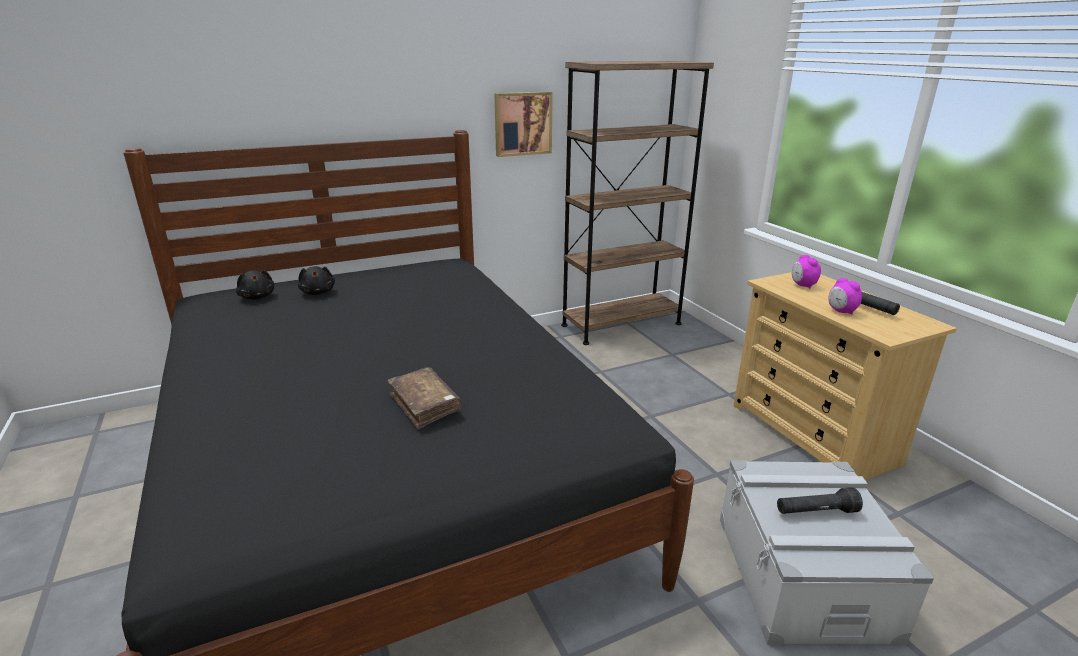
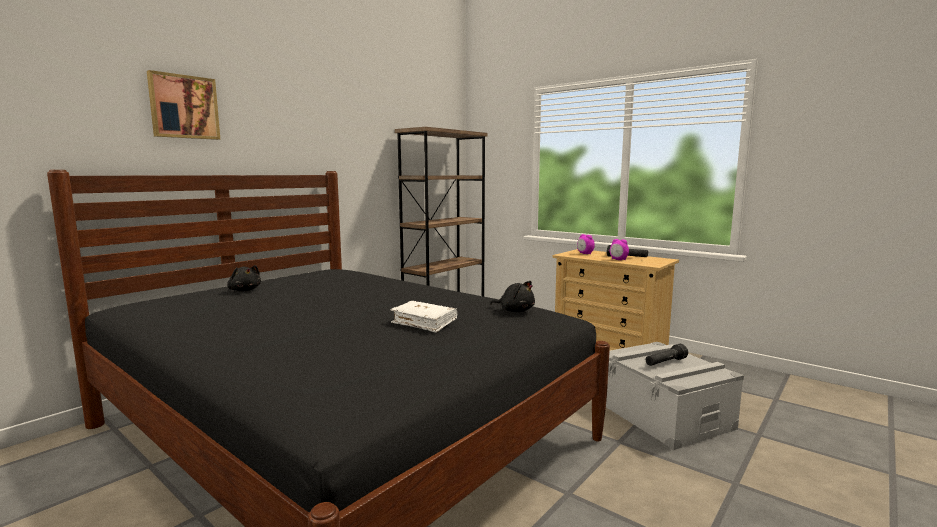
camera: 25 degrees left, 15 degrees down
(257, 297) = (187, 299): black plush toy -> black plush toy (515, 311)
(425, 405) = (424, 323): brown book -> white book
(522, 123) = (369, 170): picture -> picture (183, 107)

